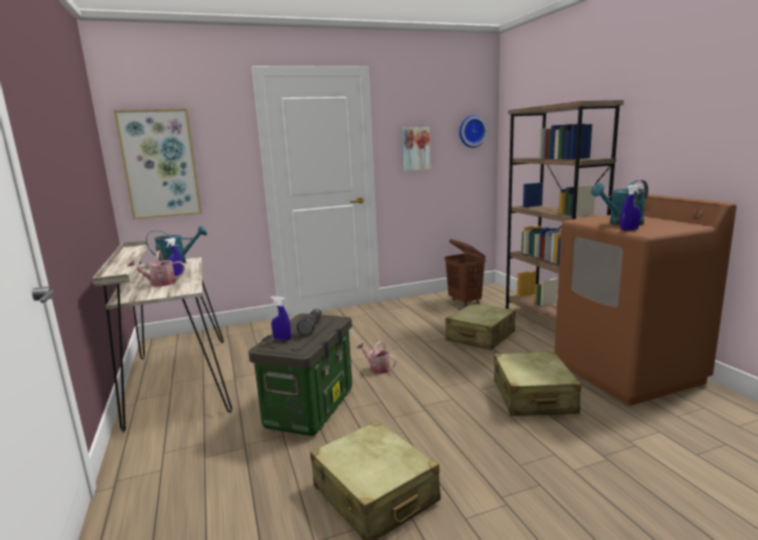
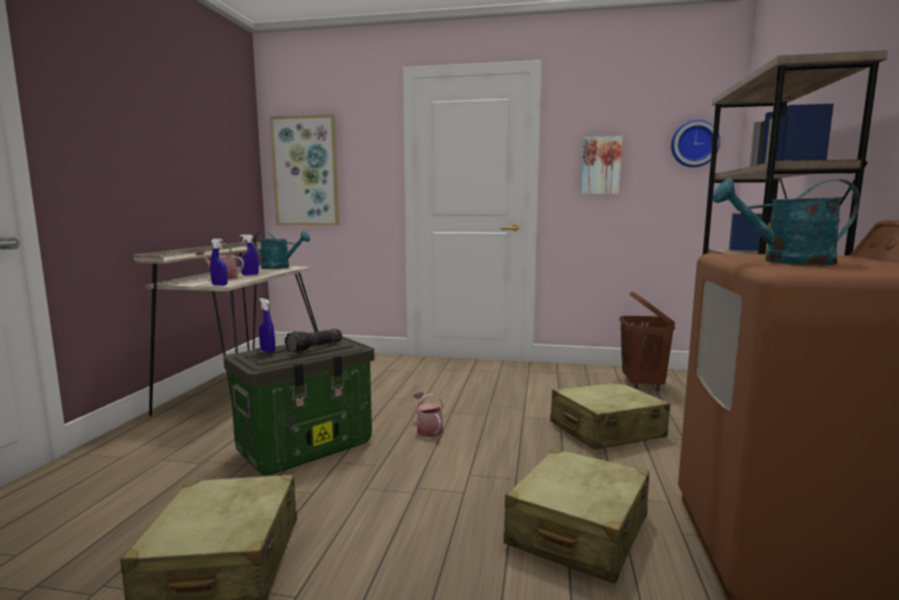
camera: 30 degrees right, 5 degrees down
(629, 230) = (769, 266): blue spray bottle -> blue spray bottle (219, 285)

